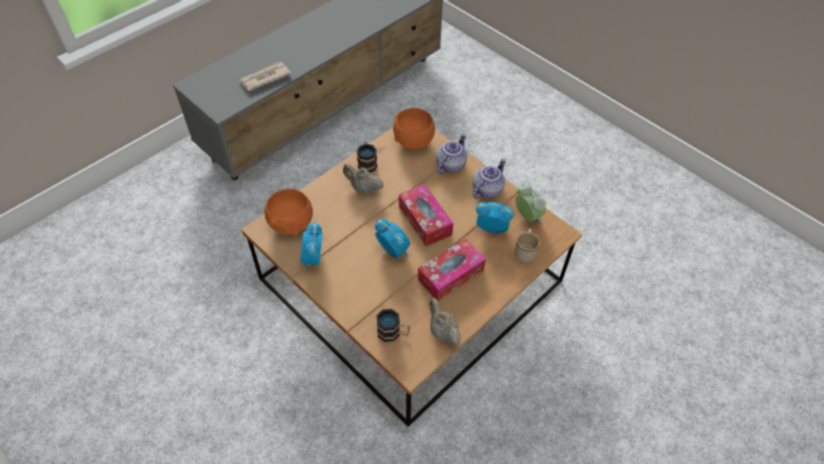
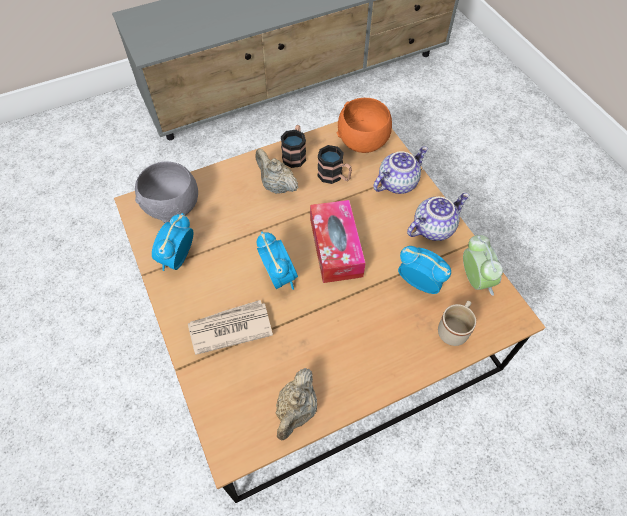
camera: 20 degrees right, 5 degrees up
(264, 78) = (213, 26): newspaper -> newspaper (229, 328)
(292, 223) = (173, 207): orange bowl -> grey bowl
(393, 333) = (231, 392): mug -> mug (334, 176)
(442, 331) = (296, 411): beige teapot -> beige teapot turned 150 degrees counterclockwise
(450, 275) = (339, 332): tissue box -> none

